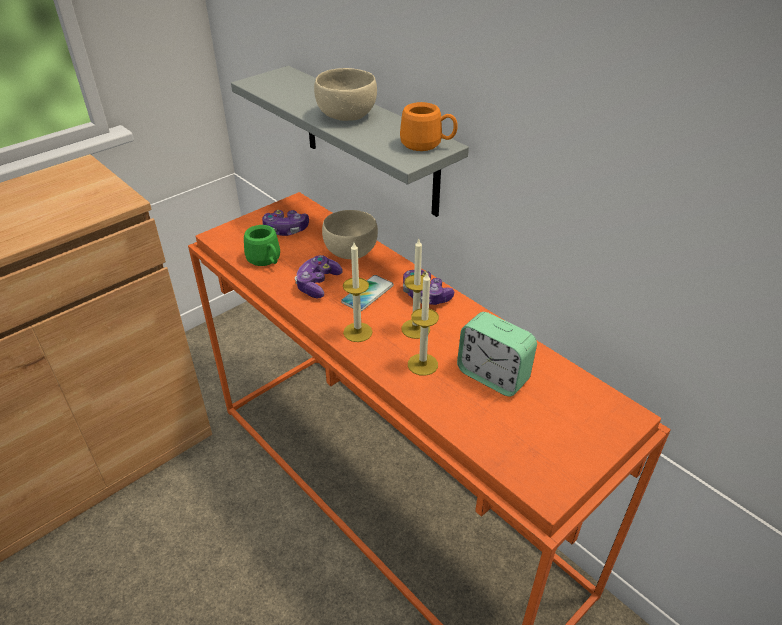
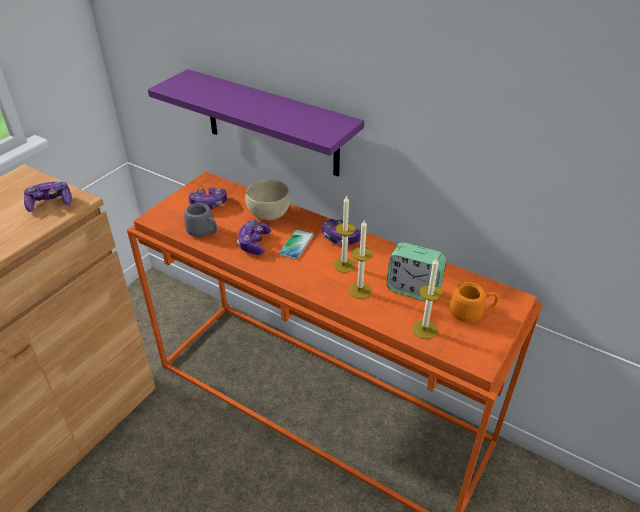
camera: 15 degrees left, 0 degrees up
(93, 199) = (50, 203): none -> game controller
(266, 261) = (204, 232): green mug -> grey mug
(347, 115) = (260, 106): beige bowl -> none
(357, 332) = (301, 275): candle -> candle (424, 329)
(369, 141) = (271, 123): grey shelf -> purple shelf
(427, 145) = (334, 123): orange mug -> orange mug (471, 313)

